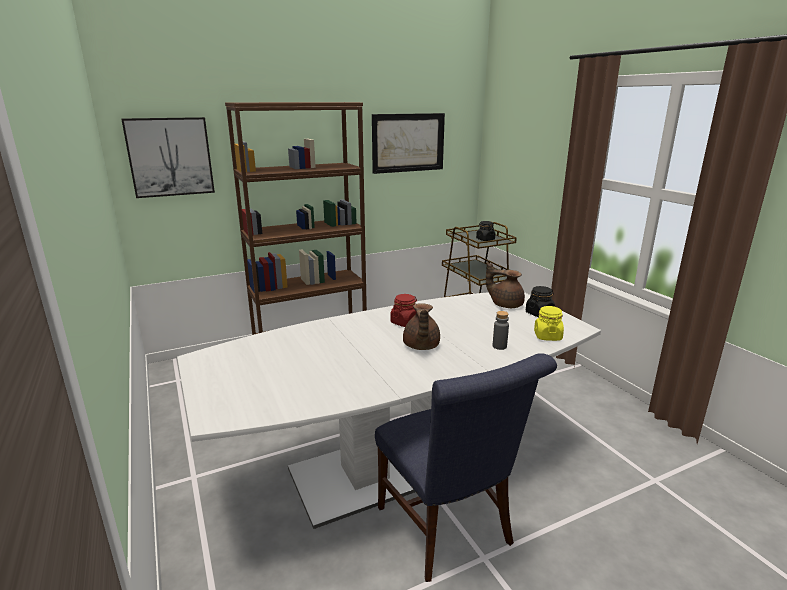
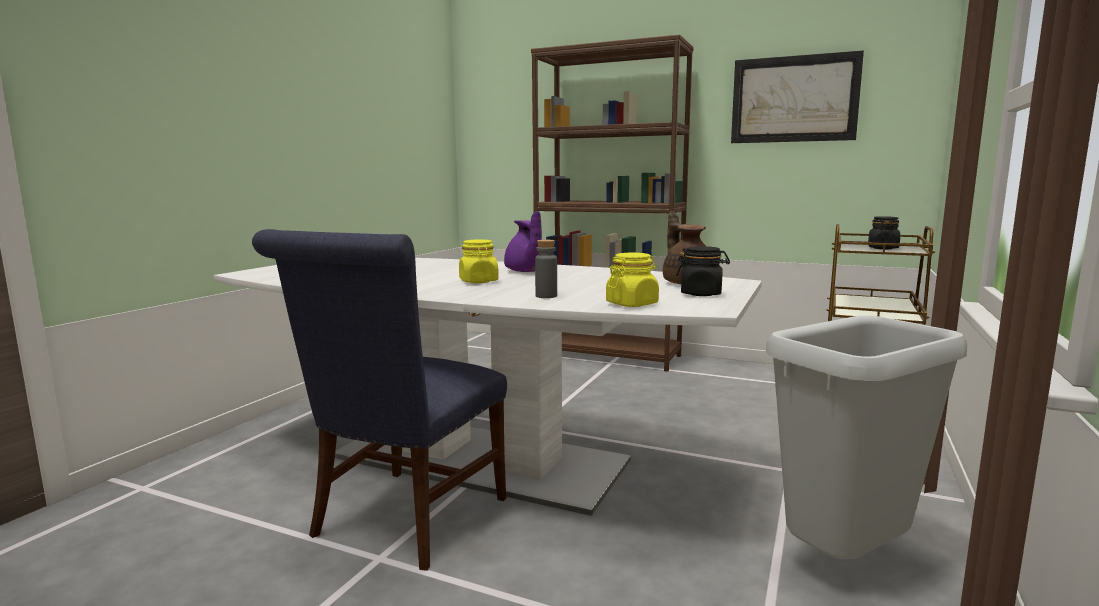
camera: 50 degrees right, 10 degrees down
(170, 157) = (504, 119): picture -> none
(404, 322) = (527, 271): red jar -> purple teapot
(420, 346) = (479, 281): brown teapot -> yellow jar
(602, 418) = (845, 564): none -> grey trash can

